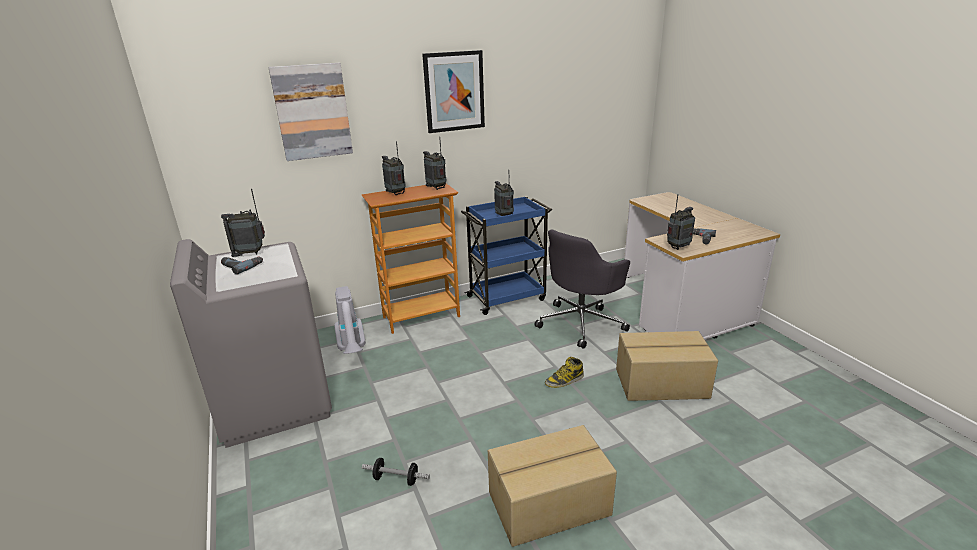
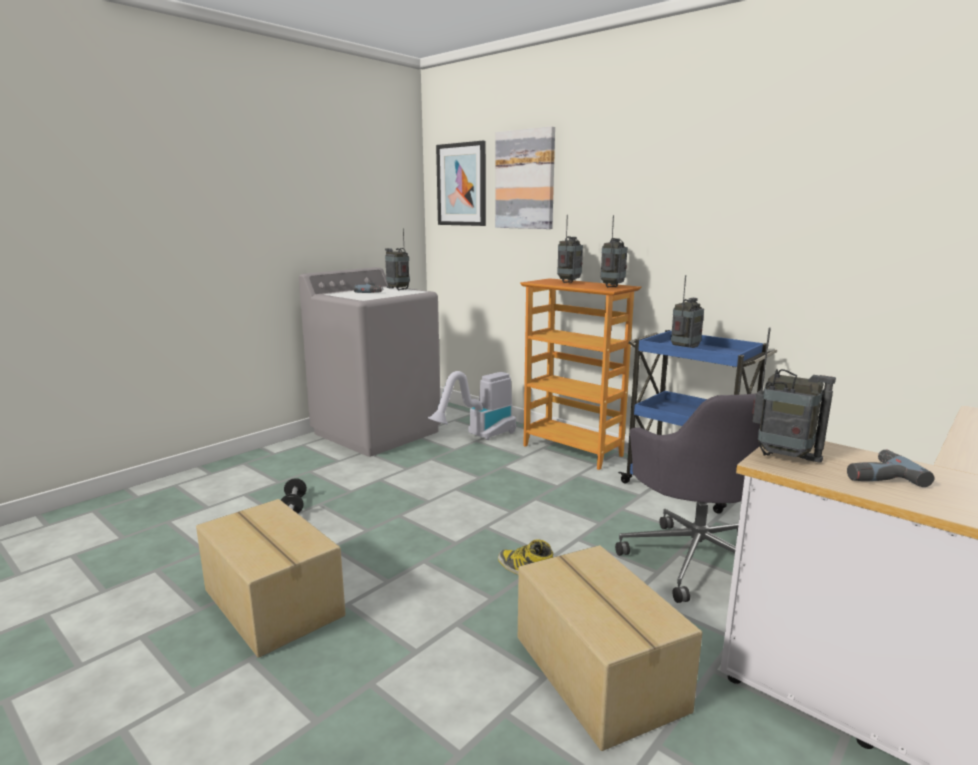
camera: 65 degrees right, 10 degrees down
(454, 91) = (677, 164): picture -> picture (461, 184)
(581, 323) = (696, 558): grey office chair -> grey office chair turned 120 degrees counterclockwise

